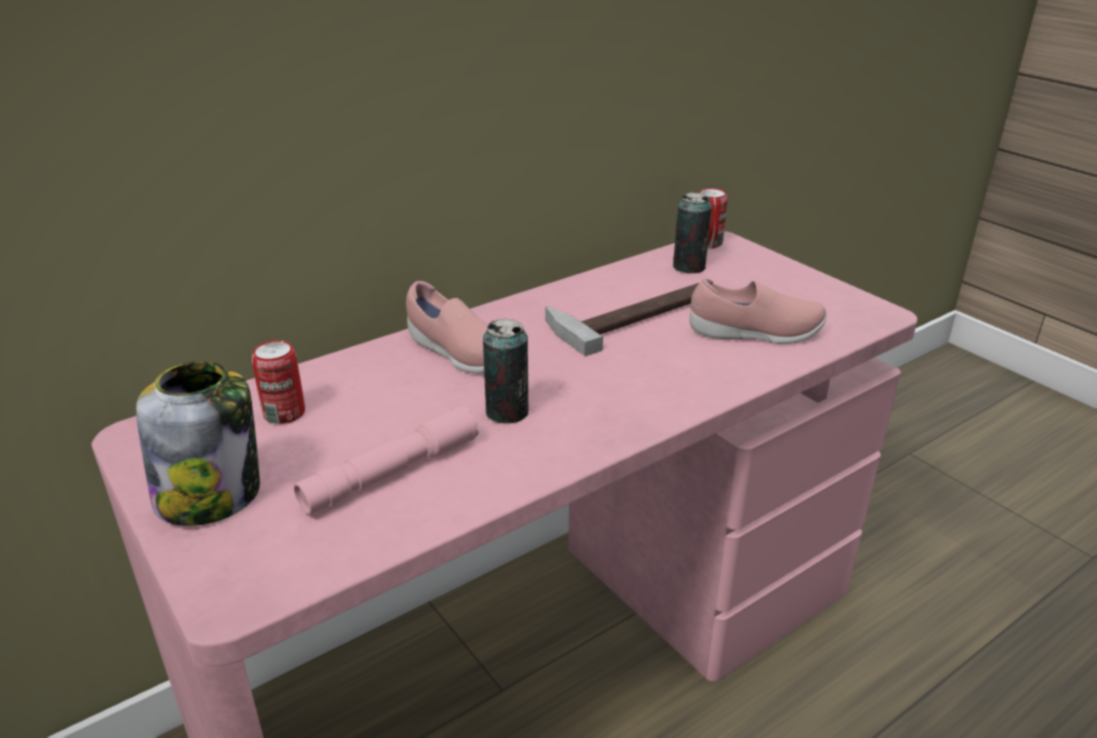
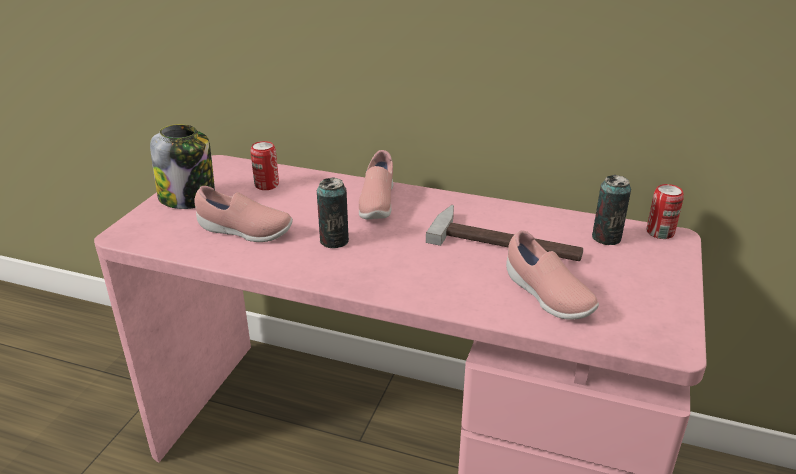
camera: 55 degrees right, 0 degrees up
(391, 473) = (244, 232): pink flashlight -> pink shoe

